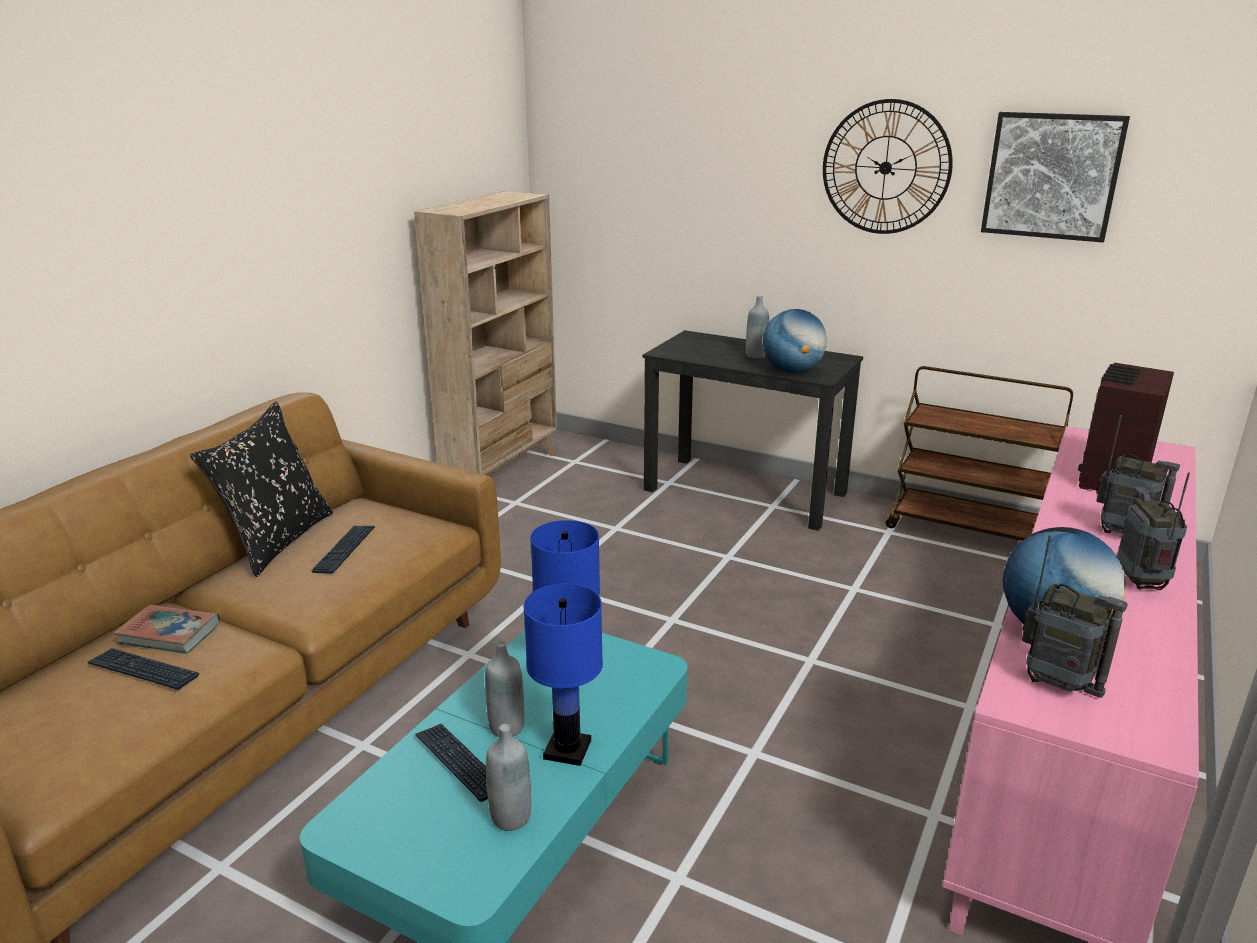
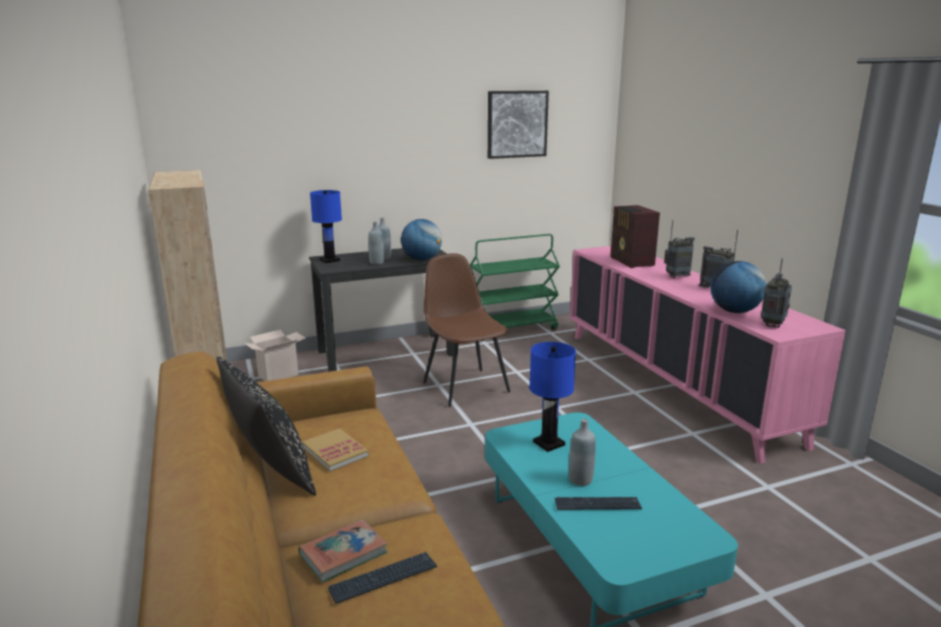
camera: 50 degrees left, 5 degrees down
(344, 550) = (335, 452): keyboard -> book
(510, 817) = (661, 505): grey bottle -> grey bottle (376, 262)
(567, 749) = (620, 469): blue table lamp -> blue table lamp (329, 260)
(602, 468) = (278, 374): none -> cardboard box
(753, 573) = (465, 386): none -> brown chair
(885, 168) = (431, 127): wall clock -> none
(967, 531) = (512, 329): brown cart -> green cart
(1056, 684) = (772, 325): radio -> radio turned 45 degrees counterclockwise

